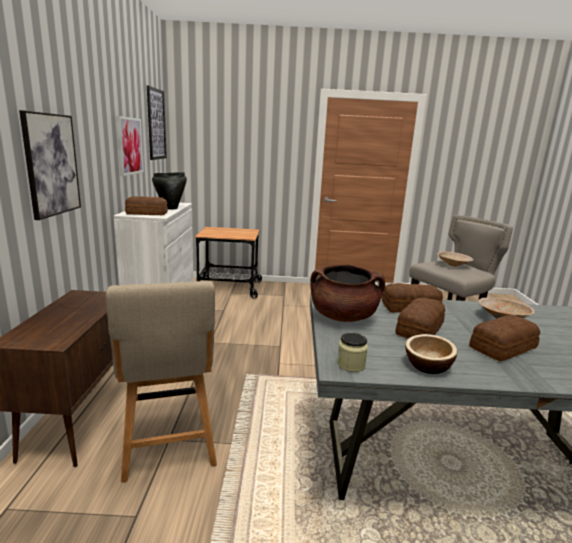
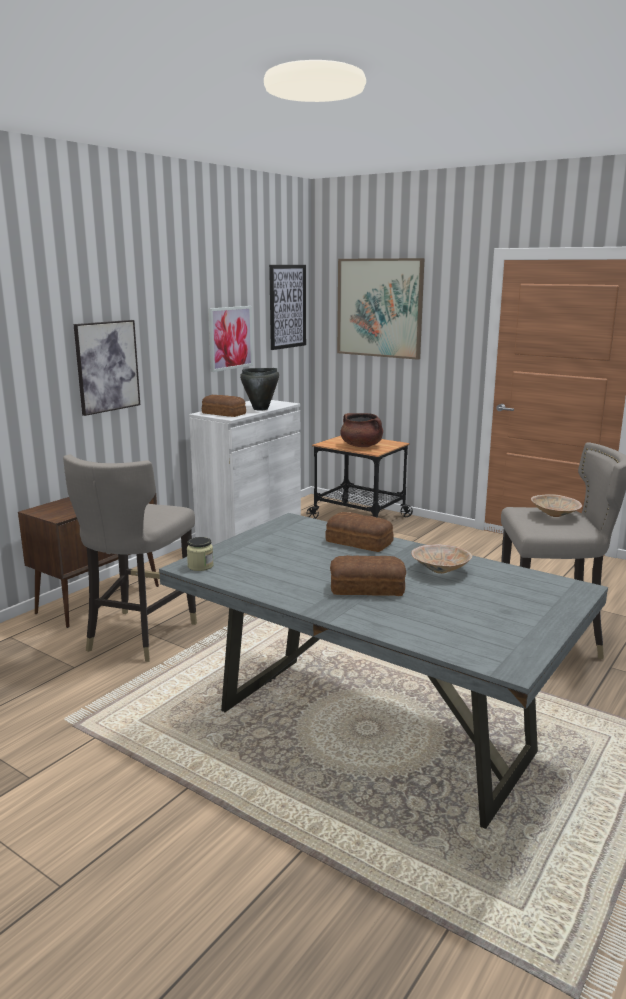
camera: 35 degrees right, 0 degrees up
(169, 447) = (139, 636): beige chair -> grey stool
(229, 129) = (379, 308): none -> picture
(343, 317) = (271, 536): brown cooking pot -> brown cooking pot (361, 446)
(421, 329) = (323, 559): bread -> none
(427, 366) = (260, 581): bowl -> none

